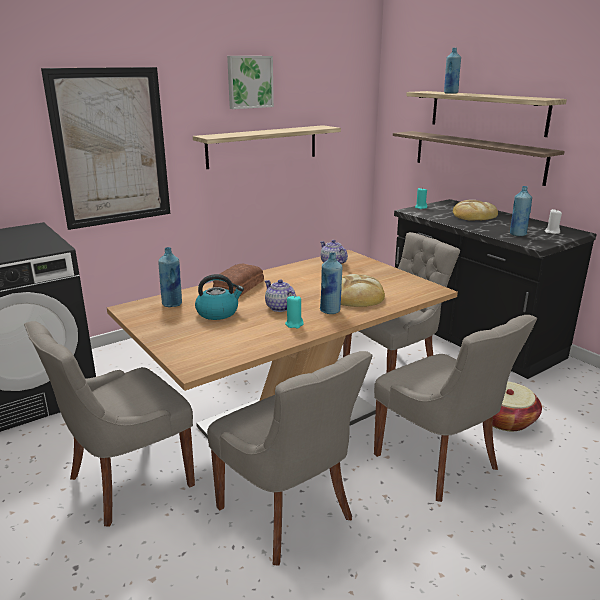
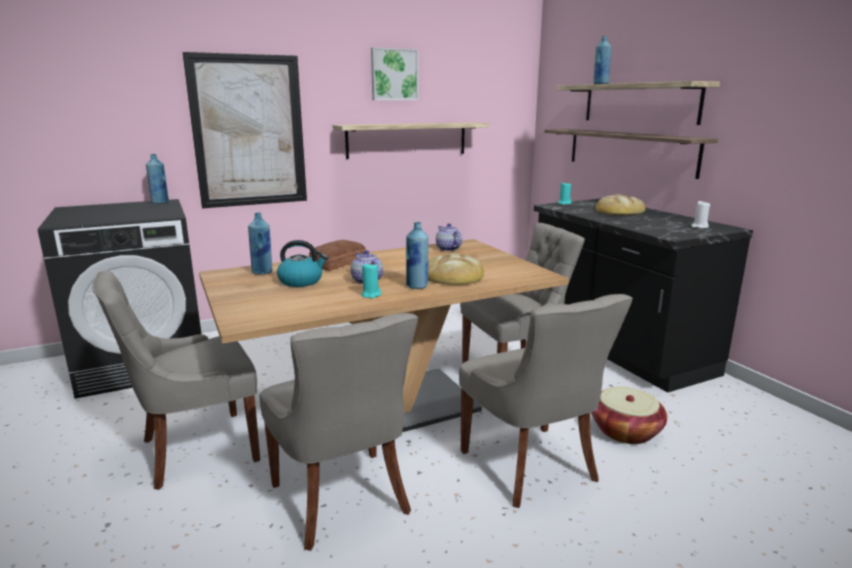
camera: 10 degrees right, 5 degrees down
(517, 234) = (657, 227): blue bottle -> blue bottle (160, 203)

